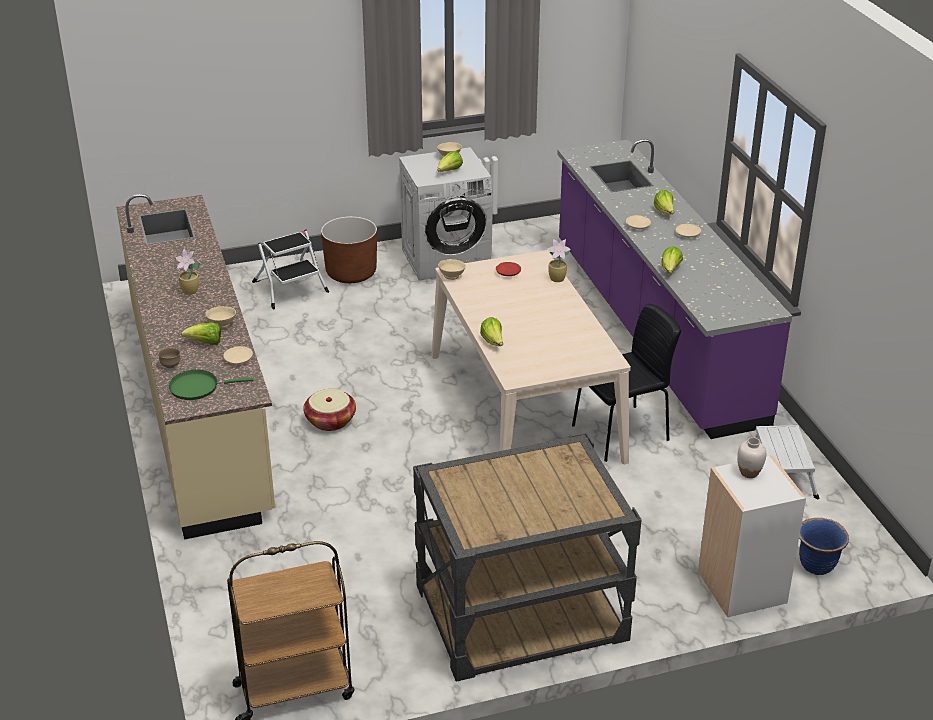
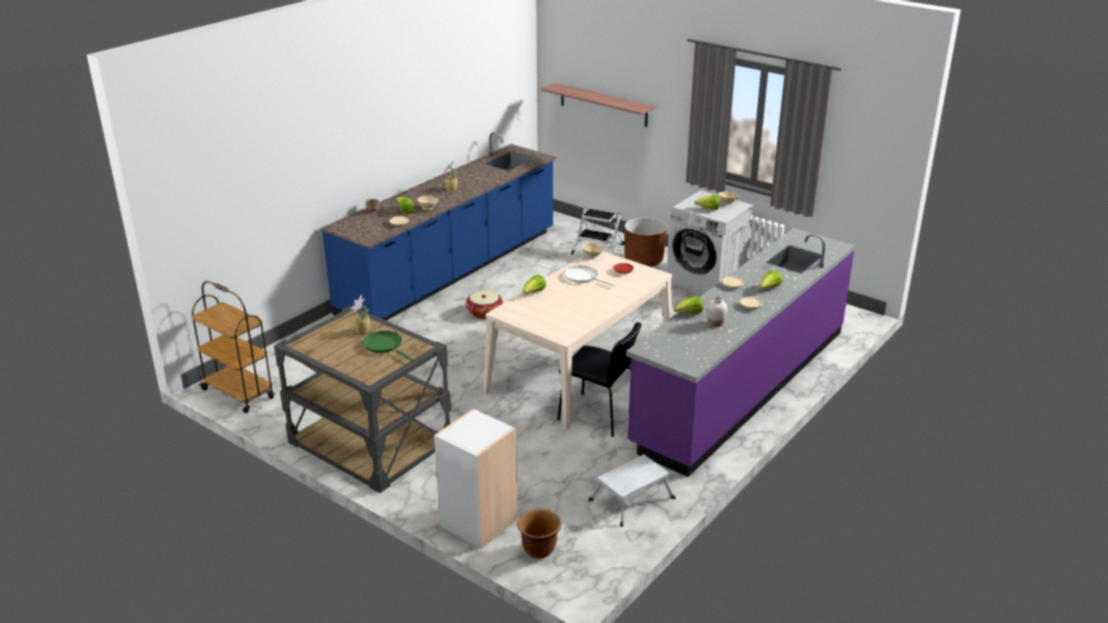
camera: 55 degrees right, 5 degrees down
(198, 387) = (360, 224): green frying pan -> green frying pan (385, 345)
(200, 406) = (451, 272): beige counter -> blue counter
(217, 102) = (603, 105): none -> shelf
(493, 300) = (583, 277): none -> white frying pan
(558, 279) = (640, 289): potted plant -> potted plant (362, 331)
(749, 473) = (482, 424): white vase -> white vase (715, 324)
(816, 565) = (539, 550): blue planter -> brown planter

